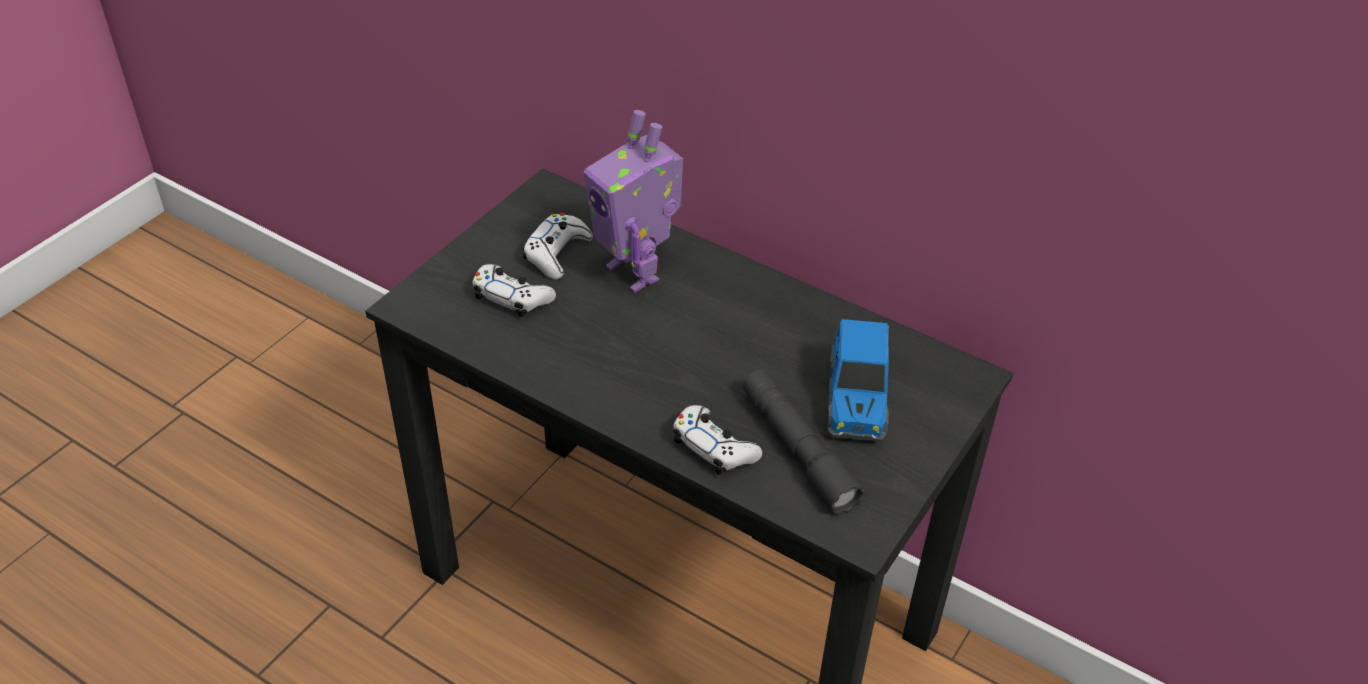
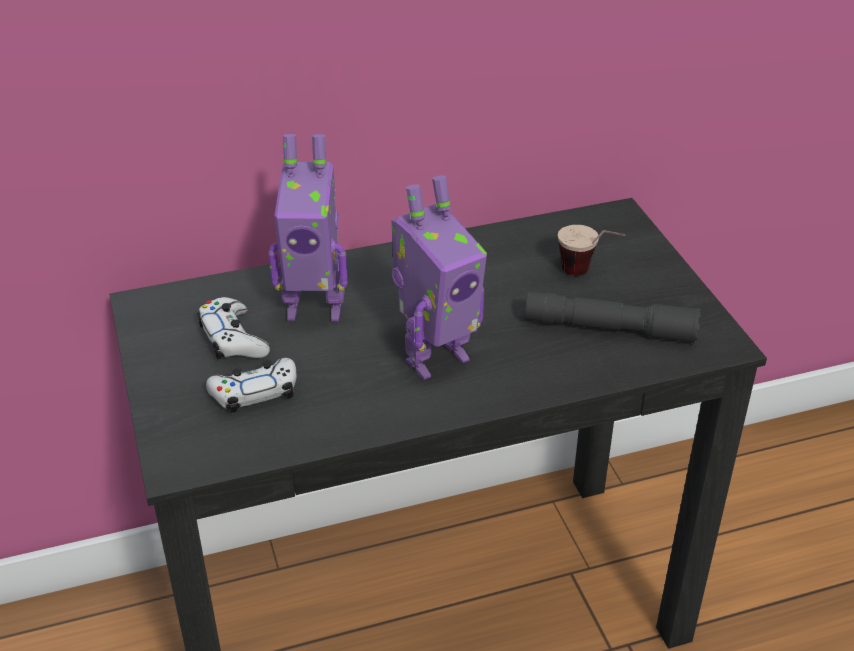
camera: 50 degrees left, 5 degrees down
(647, 367) = (435, 358): none -> toy robot
(714, 447) = (564, 368): white game controller -> none
(856, 401) = (588, 275): toy car -> cup

